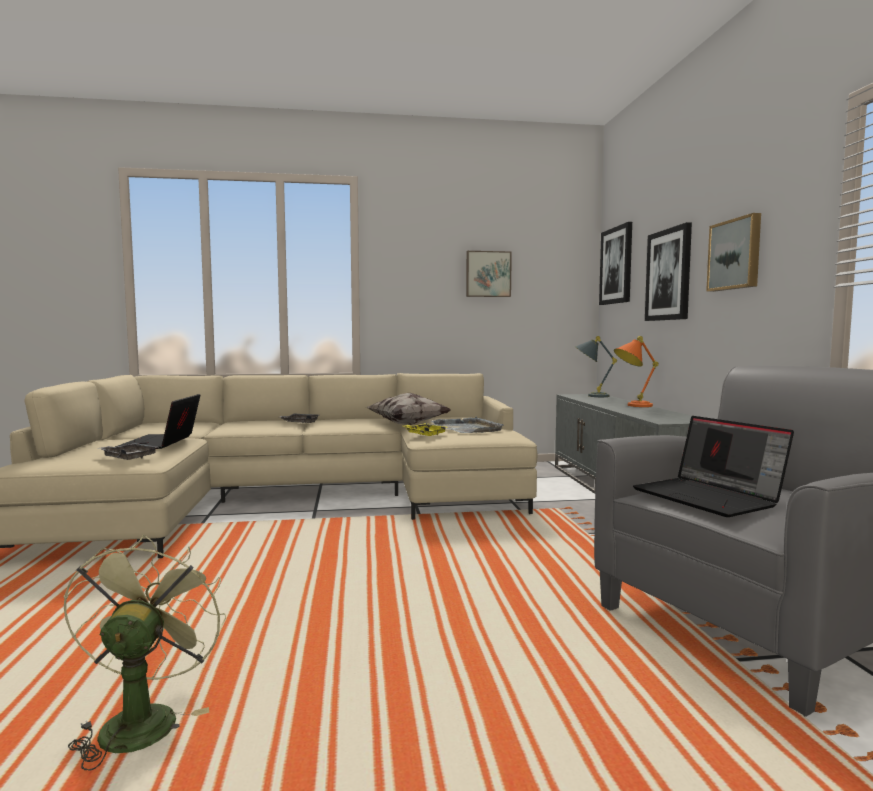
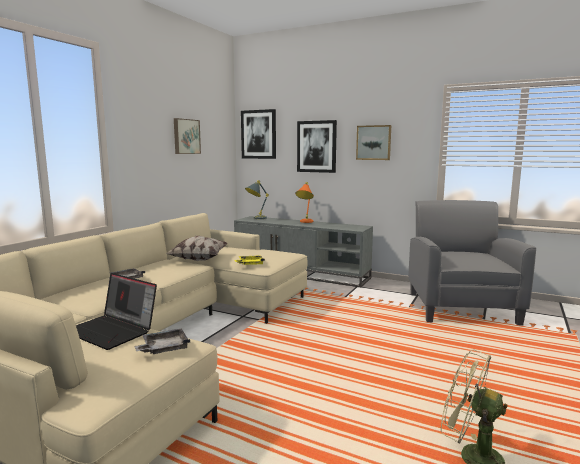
camera: 55 degrees left, 5 degrees up
(468, 428) = (251, 254): grey tray -> none
(709, 497) = (465, 260): laptop -> none

